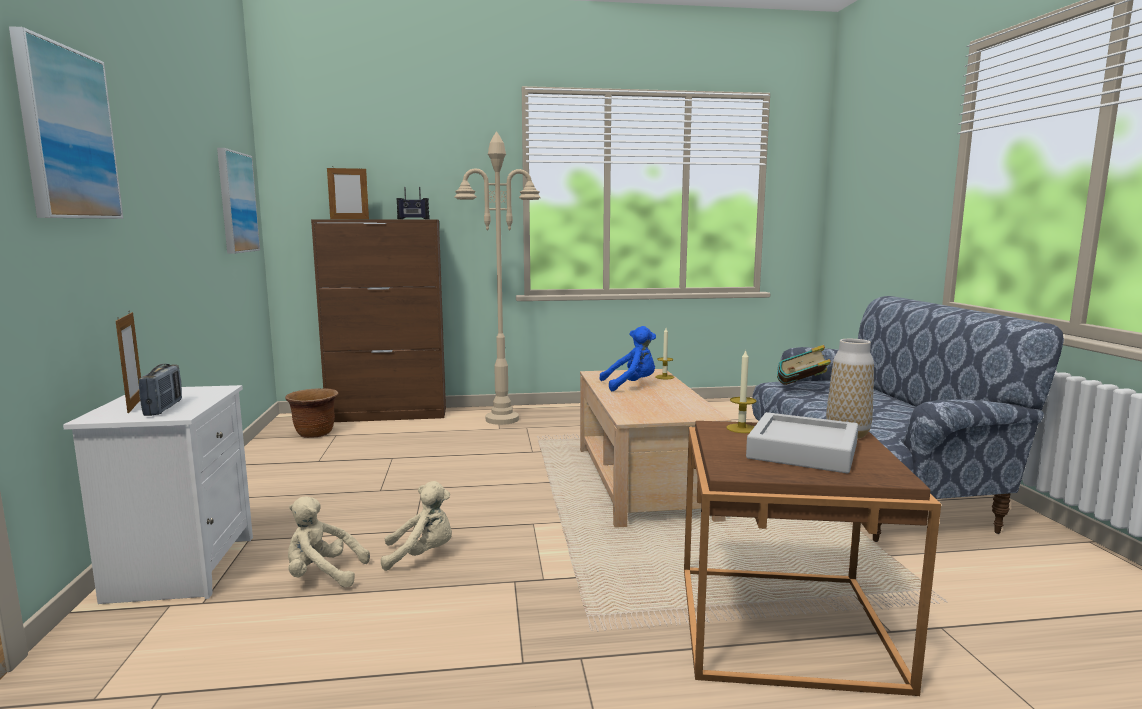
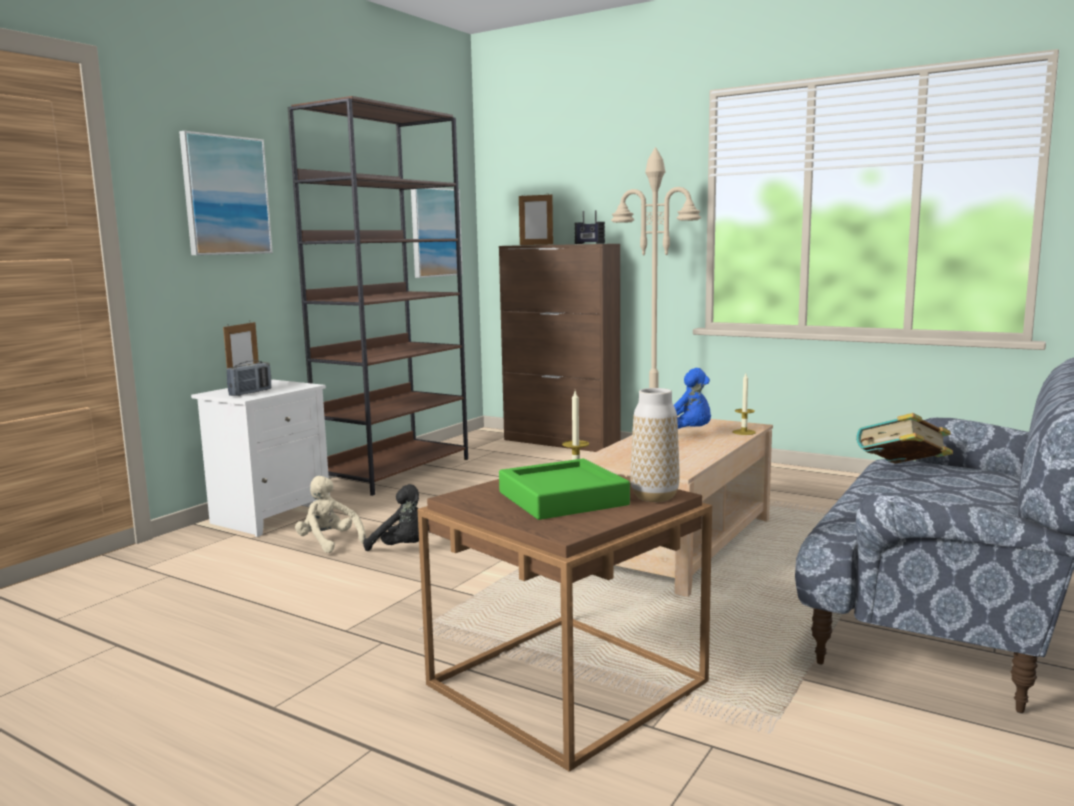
camera: 40 degrees right, 0 degrees up
(257, 477) = (395, 471): none -> brown bookcase
(315, 433) = (482, 447): brown planter -> none
(422, 555) = (404, 548): beige plush toy -> black plush toy
(802, 451) = (562, 498): grey tray -> green tray

